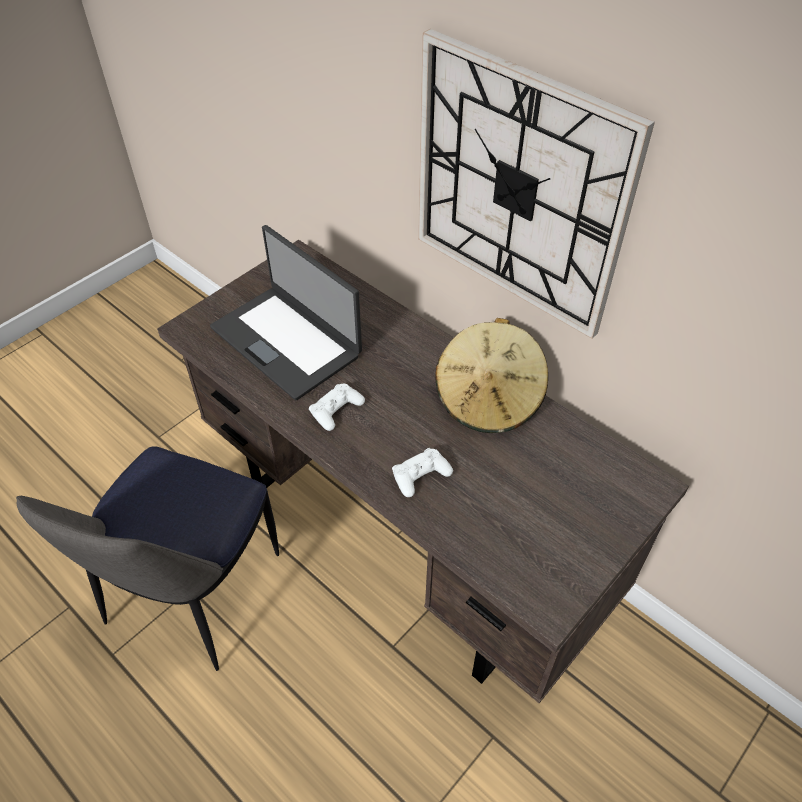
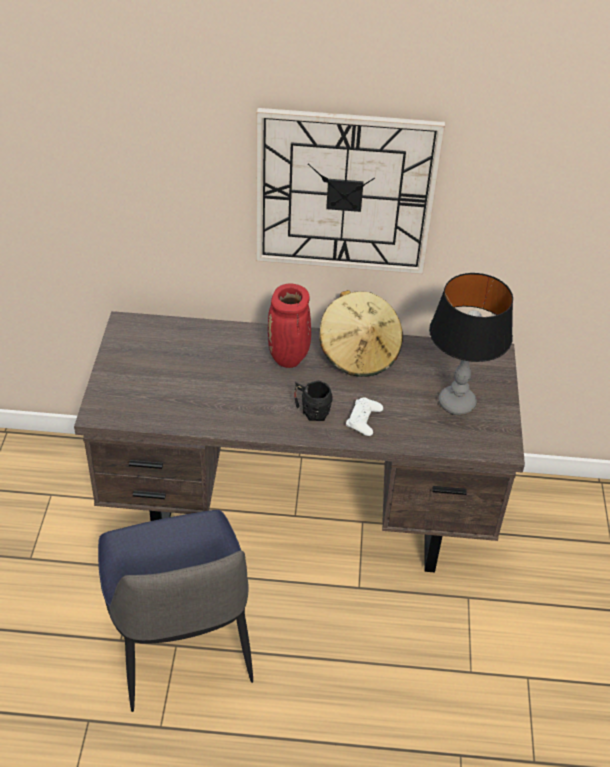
camera: 40 degrees left, 5 degrees down
(287, 341) = (185, 385): laptop -> none
(336, 410) = (269, 410): white game controller -> none
(376, 434) = (311, 411): none -> black mug
(410, 367) = (289, 359): none -> red vase
(544, 518) = (456, 403): none -> table lamp

